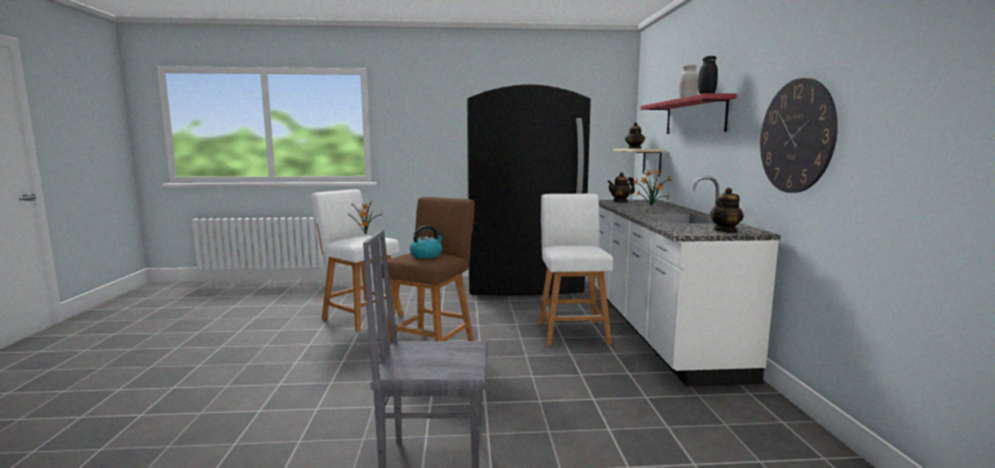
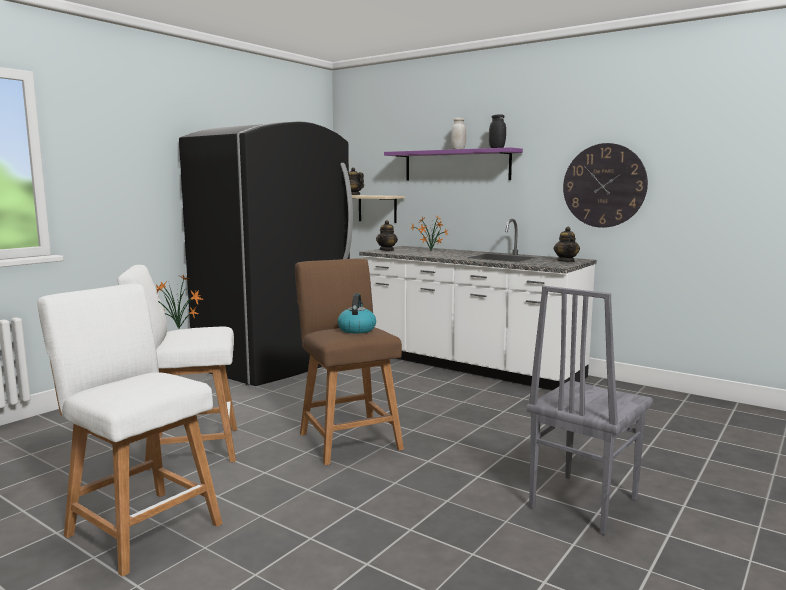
camera: 50 degrees left, 0 degrees up
(572, 331) = (419, 386): white stool -> white stool (140, 527)
(694, 116) = (456, 165): red shelf -> purple shelf

